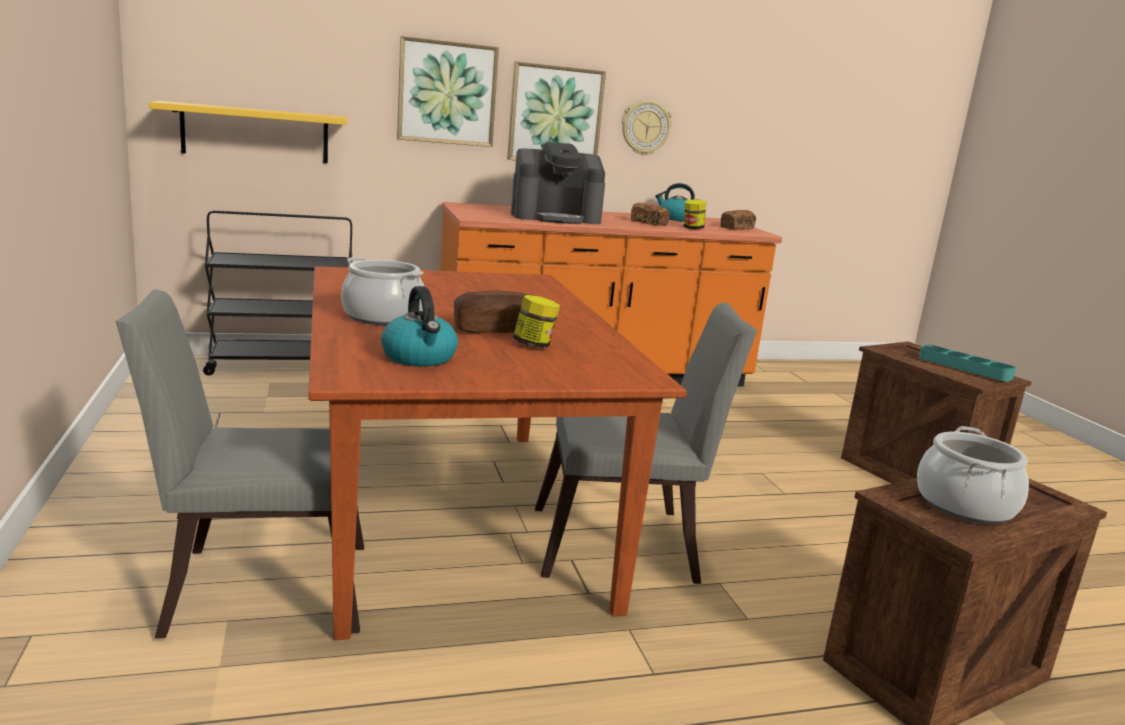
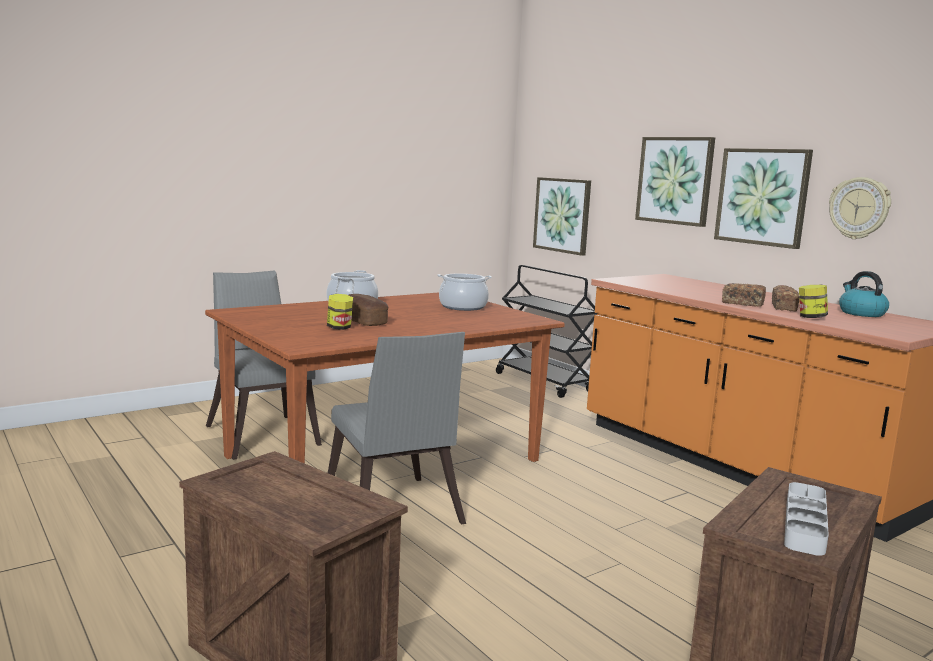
camera: 70 degrees right, 5 degrees down
(255, 133) = (562, 215): yellow shelf -> picture
(420, 358) = (279, 315): kettle -> none
(555, 218) = (694, 290): coffee machine -> none
(737, 228) = (892, 329): bread -> bread (742, 303)
(964, 368) = (804, 524): turquoise tray -> grey tray
(964, 505) = (276, 485): cooking pot -> cooking pot (463, 307)

